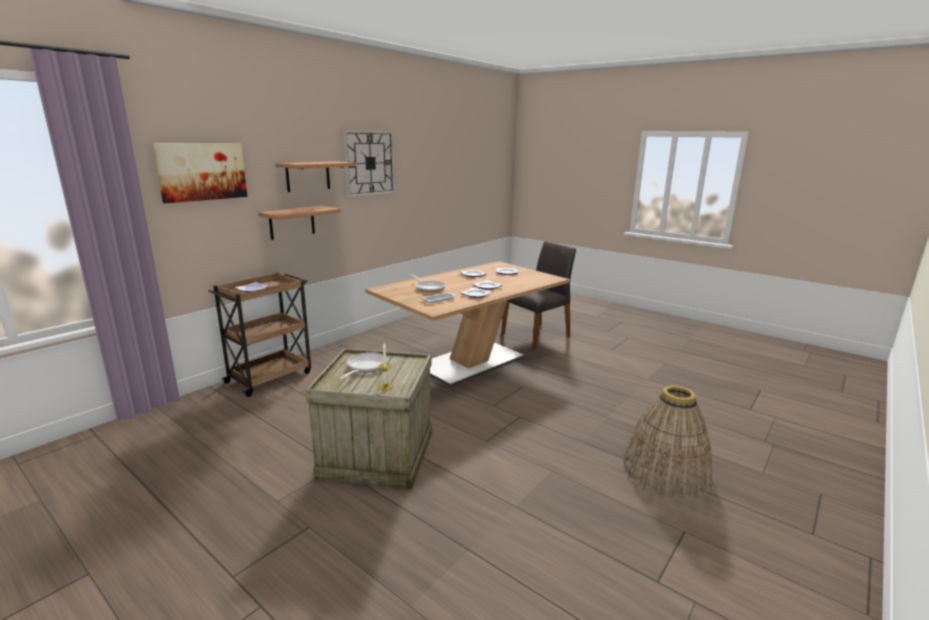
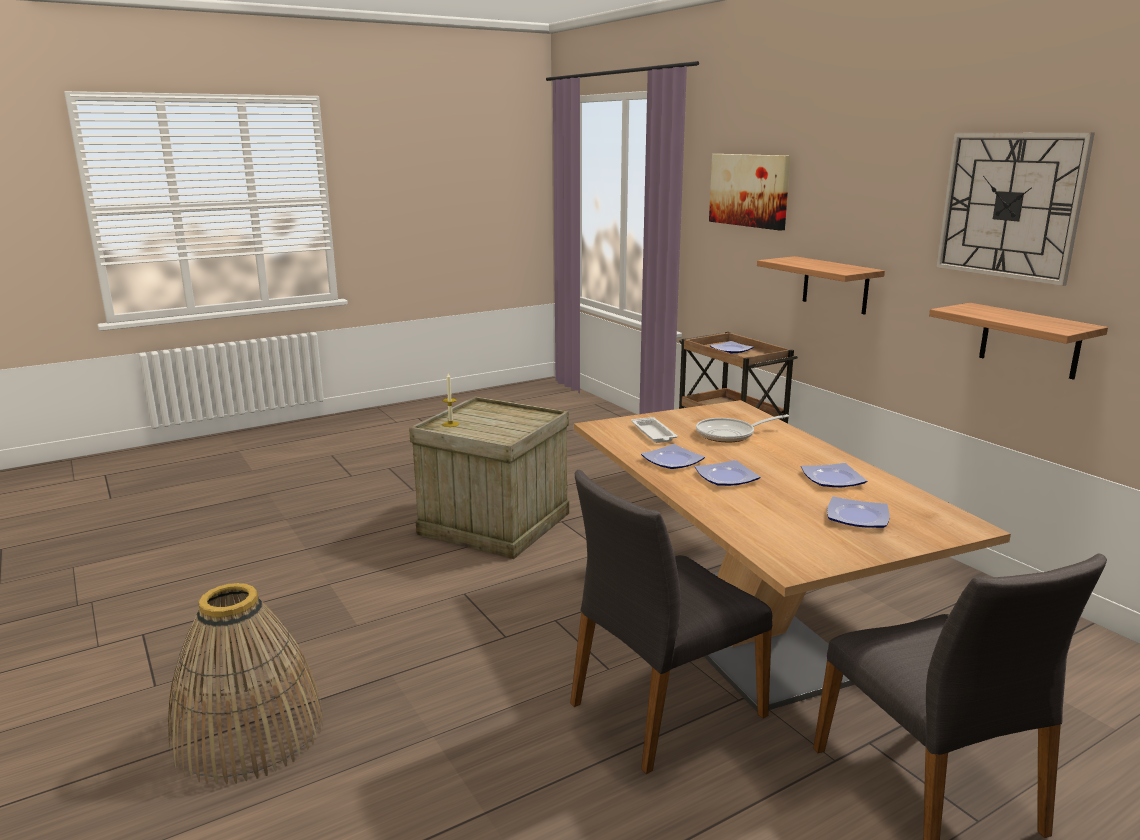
camera: 110 degrees right, 0 degrees up
(308, 176) = (873, 215): shelf -> shelf (1029, 341)
(365, 367) = (508, 419): frying pan -> none
(538, 373) = (663, 708): none -> grey chair

